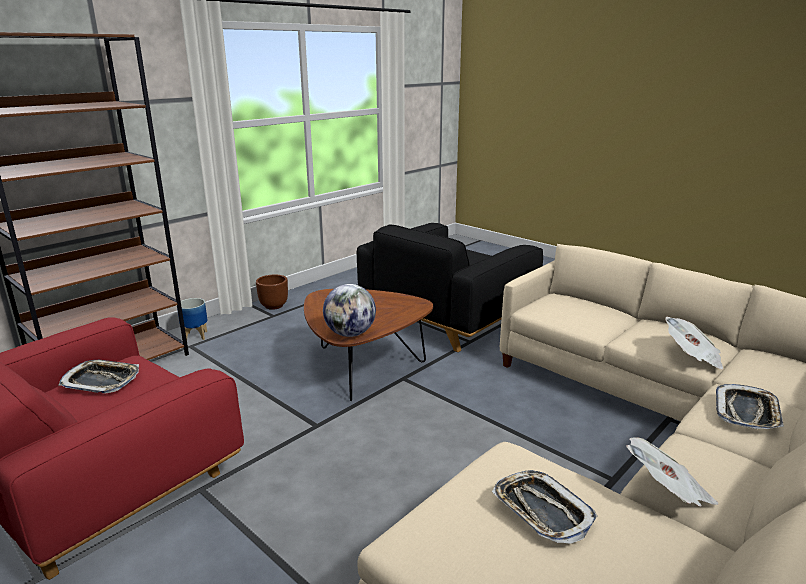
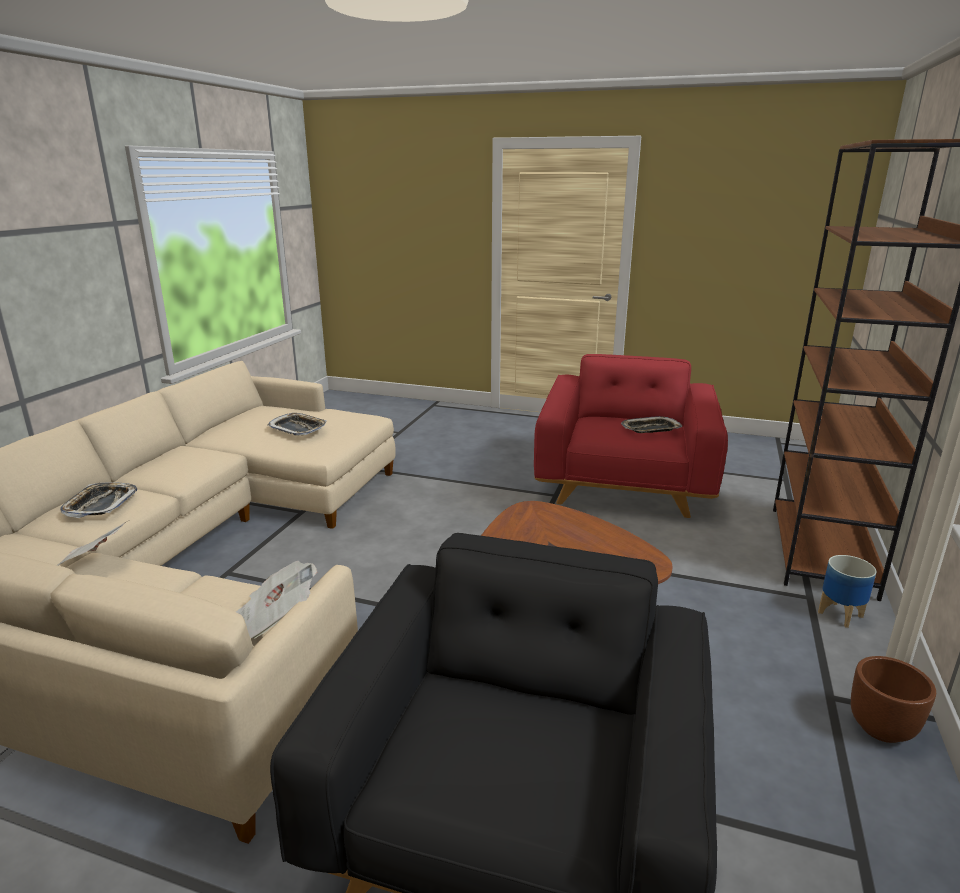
camera: 155 degrees right, 0 degrees up
(350, 334) = (528, 512): globe -> none
(667, 492) = (216, 449): newspaper -> newspaper (272, 621)

